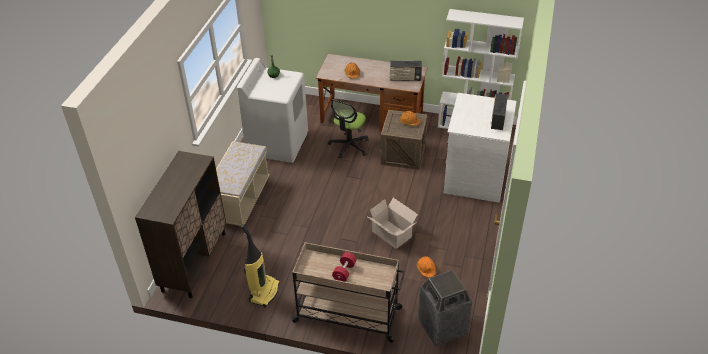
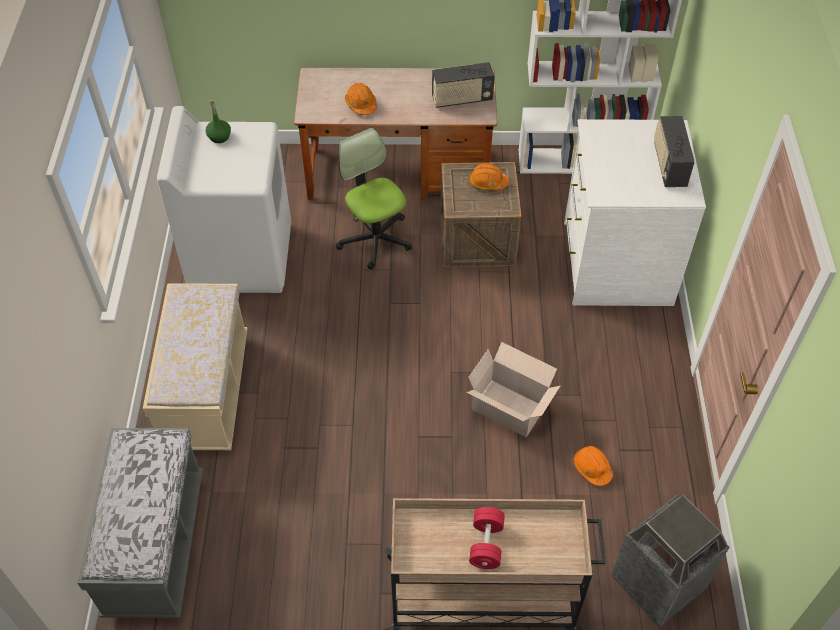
camera: 15 degrees left, 10 degrees up
(194, 261) = (155, 544): brown cabinet -> grey bench
(264, 292) = (311, 582): vacuum cleaner -> none
(349, 146) = (375, 239): office chair -> office chair turned 135 degrees clockwise

